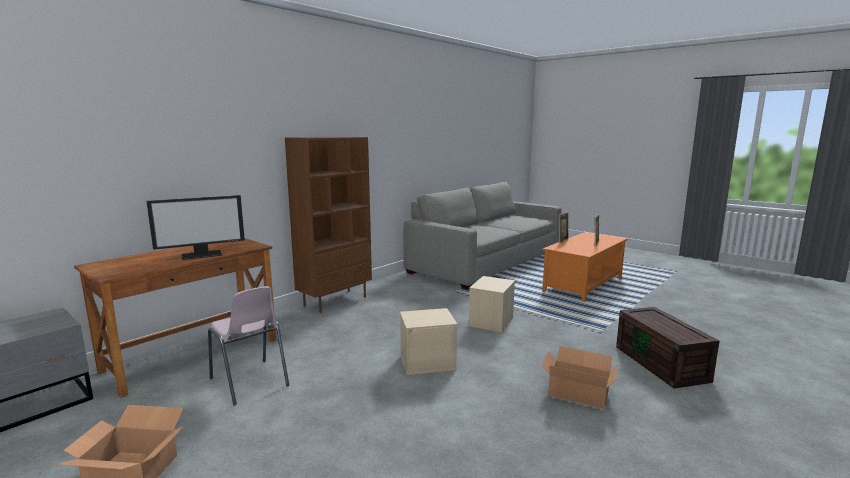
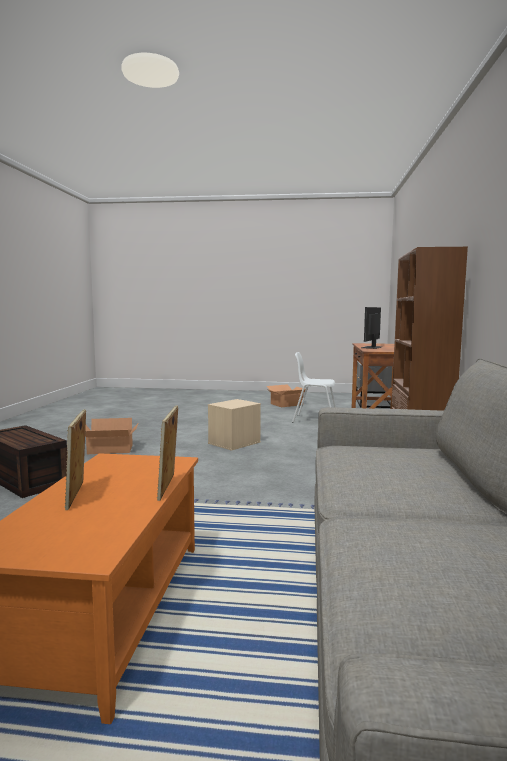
camera: 145 degrees right, 5 degrees down
(249, 382) = (314, 420): pink chair -> white chair
(491, 322) = (222, 479): beige storage box -> none

